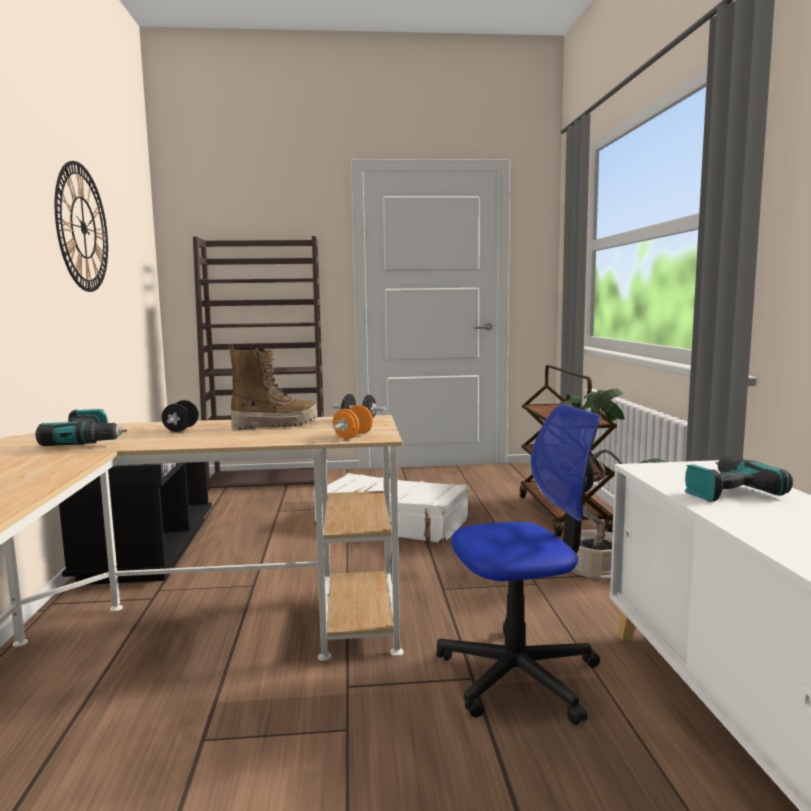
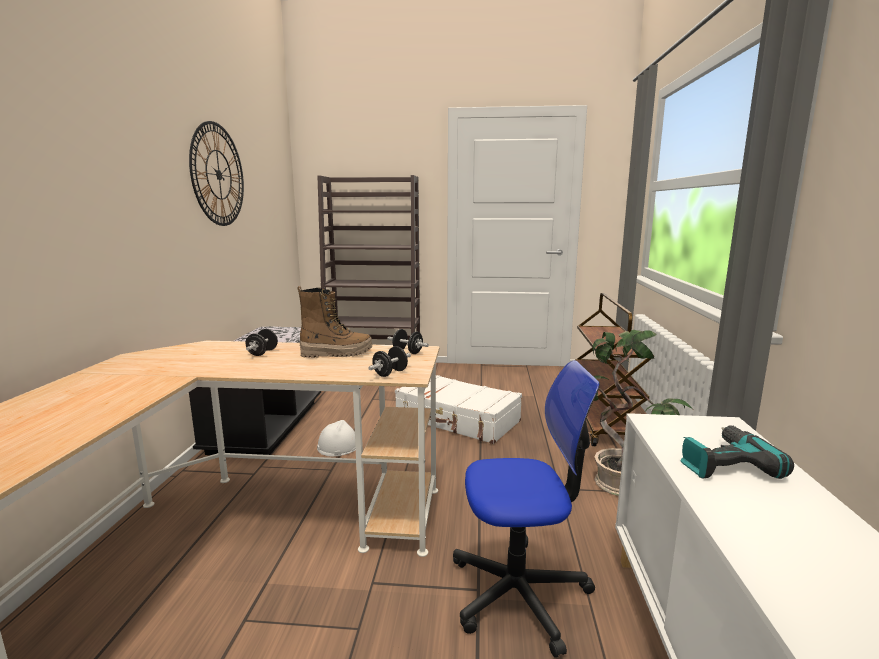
camera: 10 degrees right, 5 degrees up
(89, 441) = (185, 362): power drill -> none
(254, 560) = (339, 445): none -> white hard hat
(353, 436) = (390, 373): orange dumbbell -> black dumbbell

